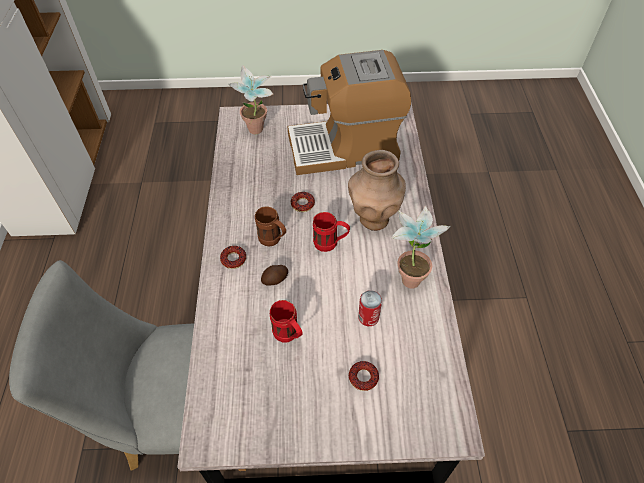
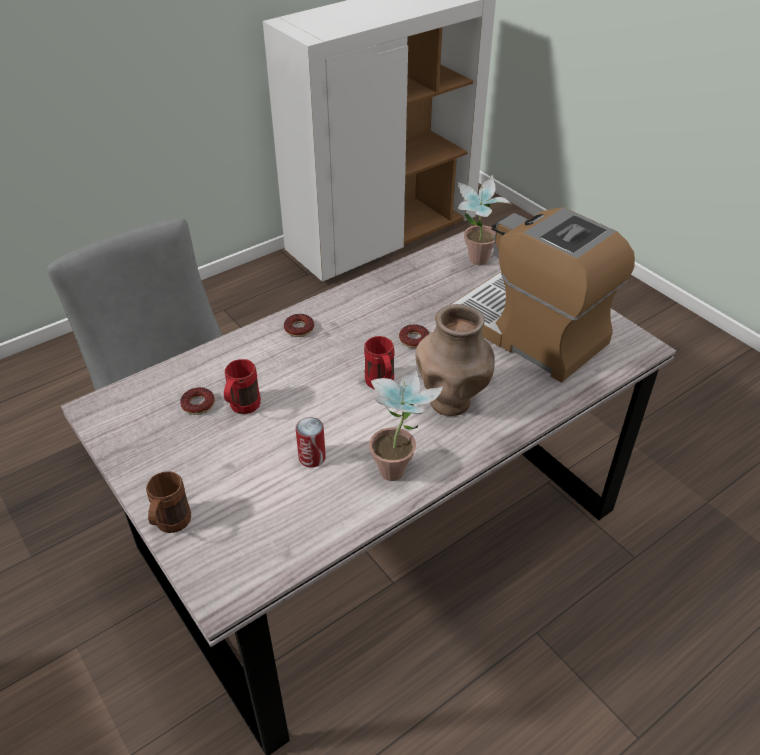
camera: 55 degrees right, 10 degrees down
(273, 241) = (346, 343): brown mug -> brown mug (170, 527)
(275, 279) = (300, 368): potato -> none
(363, 377) = (234, 487): donut -> donut (198, 404)

